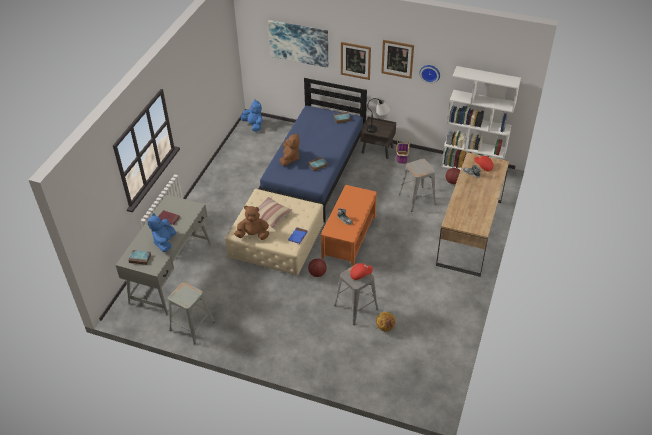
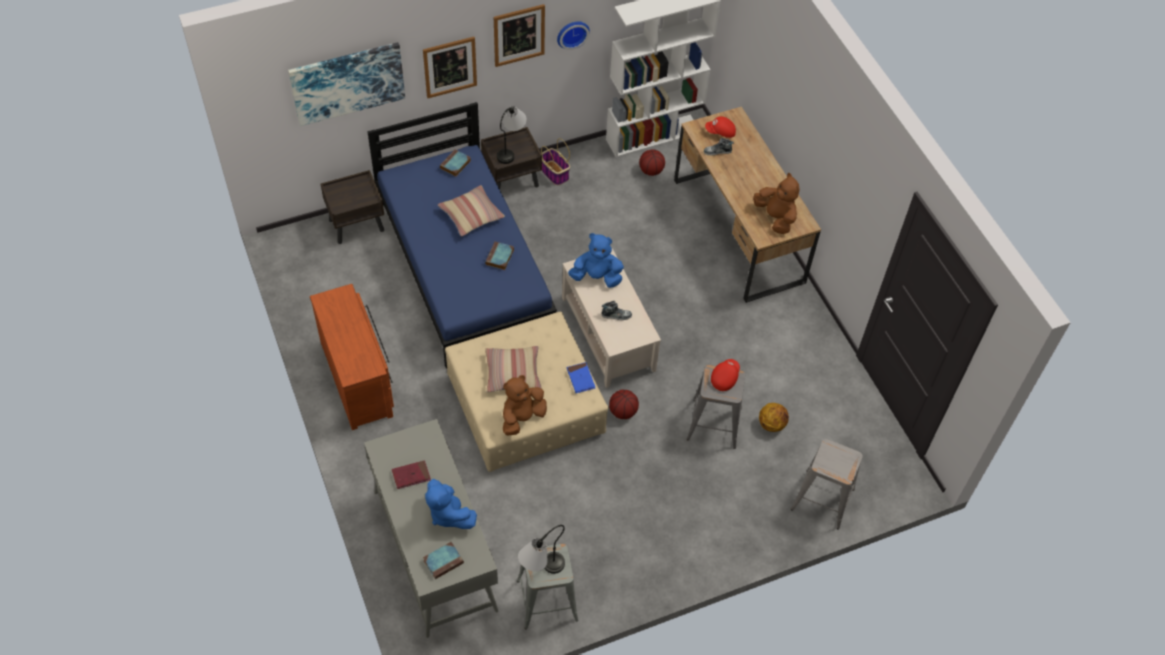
camera: 45 degrees left, 10 degrees up
(179, 295) = (540, 571): none -> table lamp
(220, 188) = (359, 378): none -> brown dresser
(254, 125) = (296, 246): blue plush toy -> blue plush toy (596, 277)
(288, 131) = (357, 225): none -> brown nightstand
(290, 158) = (451, 271): brown plush toy -> brown plush toy (775, 217)
(325, 142) = (471, 215): none -> pillow
(349, 237) = (607, 333): orange coffee table -> beige coffee table
(417, 199) = (634, 223): grey stool -> grey stool (823, 498)

